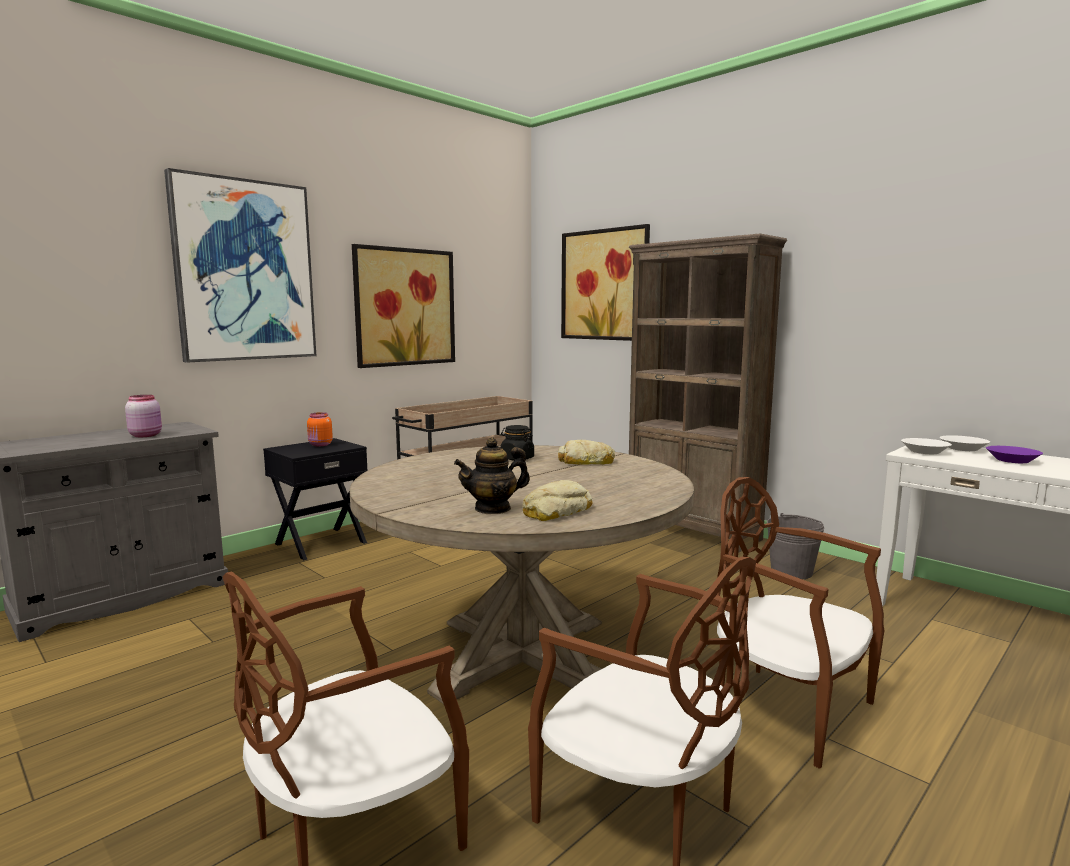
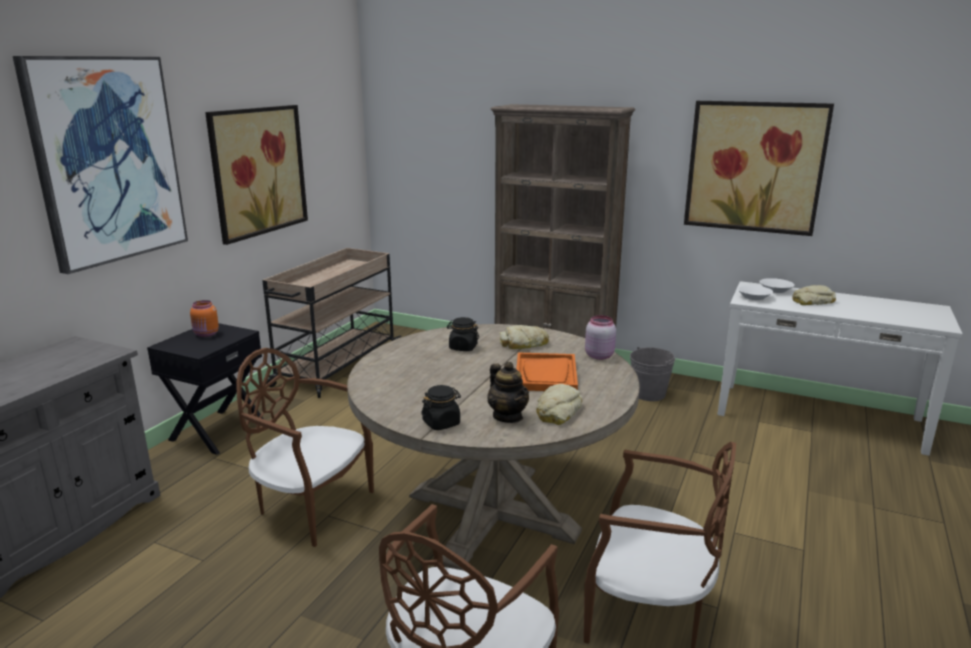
camera: 20 degrees left, 10 degrees up
(146, 435) = (63, 367): pink jar -> pink jar (599, 355)
(414, 505) = (441, 423): none -> black jar
(493, 508) = (508, 416): teapot -> teapot turned 75 degrees counterclockwise
(580, 484) = (546, 374): none -> orange tray
(604, 285) = (451, 134): picture -> picture (754, 167)
(787, 706) = (700, 514): brown chair -> brown chair (311, 506)
(1011, 460) = (812, 301): purple bowl -> bread

